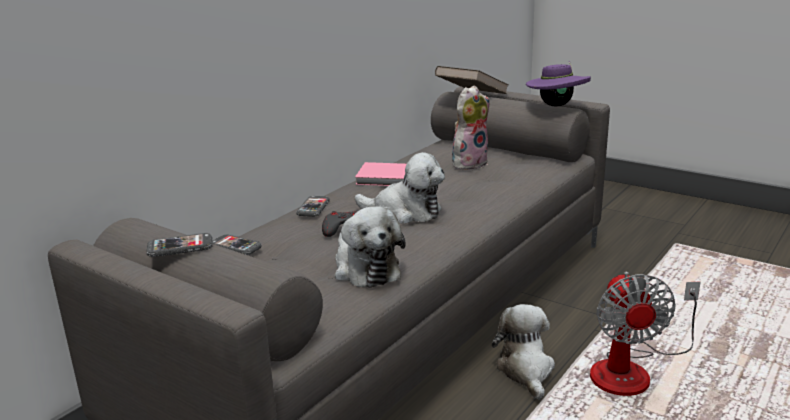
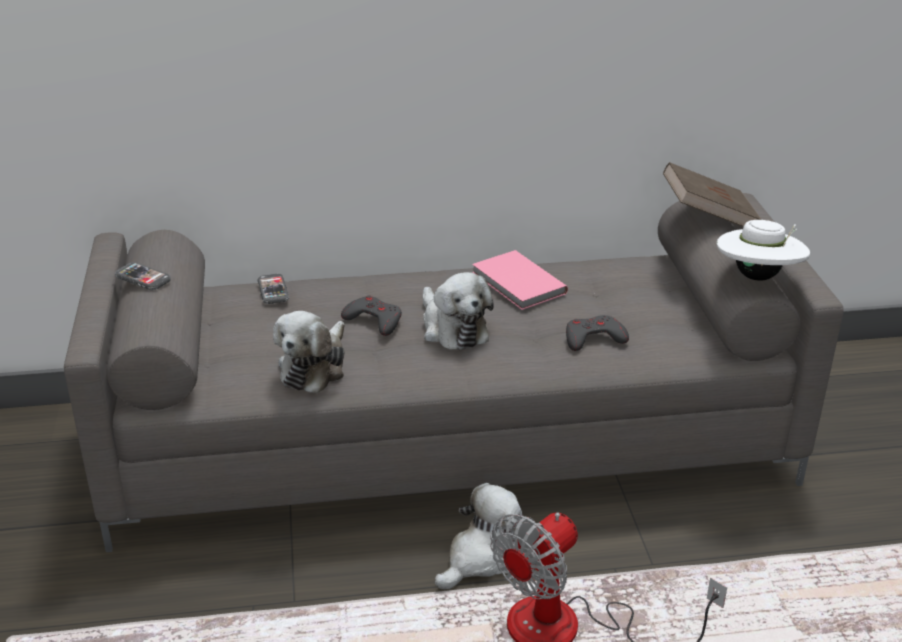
camera: 45 degrees right, 10 degrees up
(313, 208) = (391, 281): phone -> none
(469, 163) = (626, 302): plush toy -> none
(492, 182) = (593, 338): none -> grey game controller
(556, 105) = (758, 277): purple hat -> white hat

